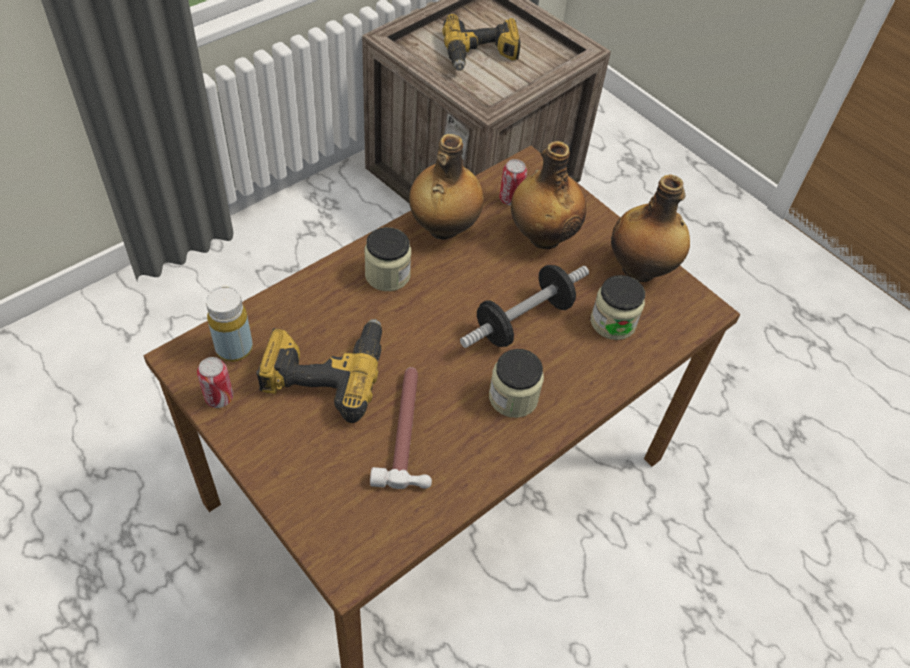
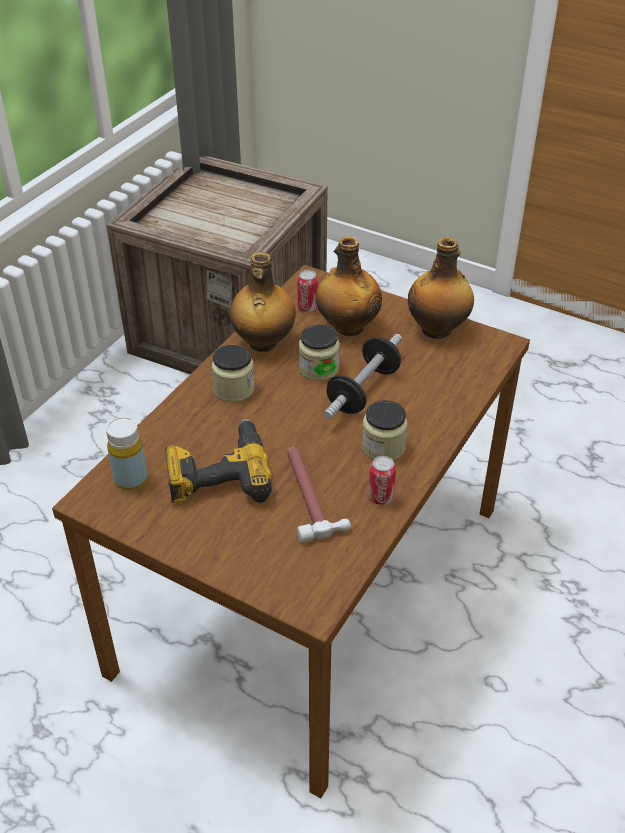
camera: 15 degrees left, 10 degrees down
(219, 397) = (137, 519): can -> can (381, 497)
(480, 55) = (217, 216): power drill -> none
(613, 322) = (435, 372): jar -> jar (319, 368)

